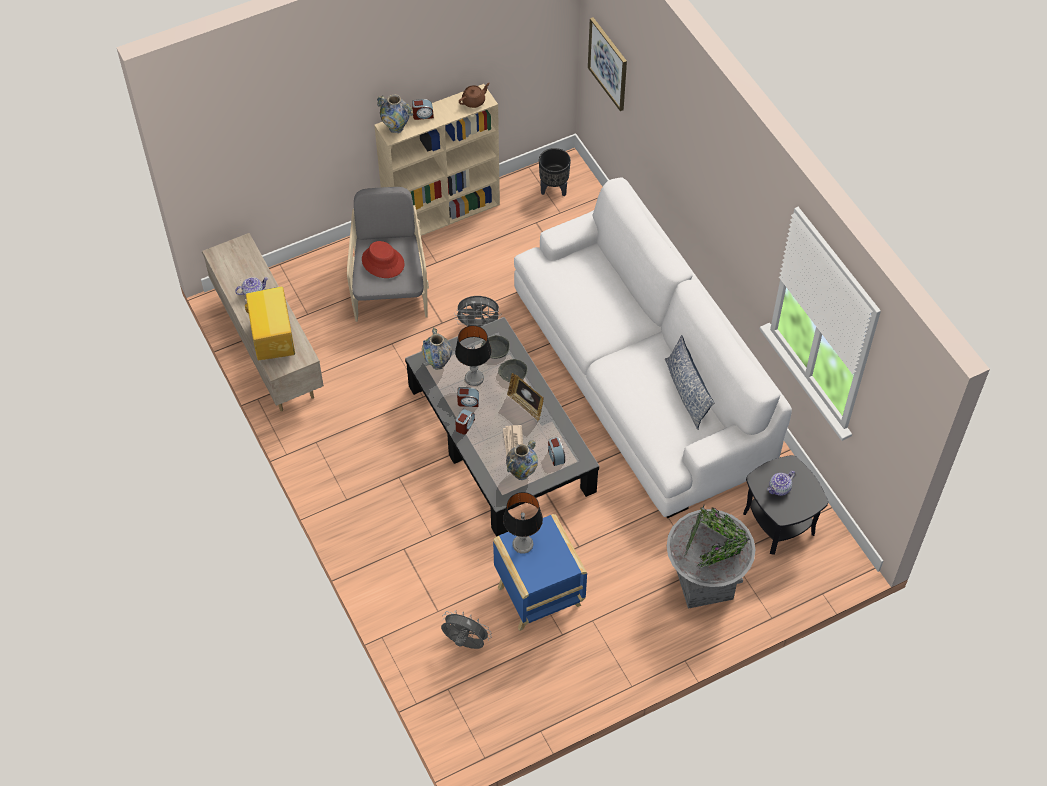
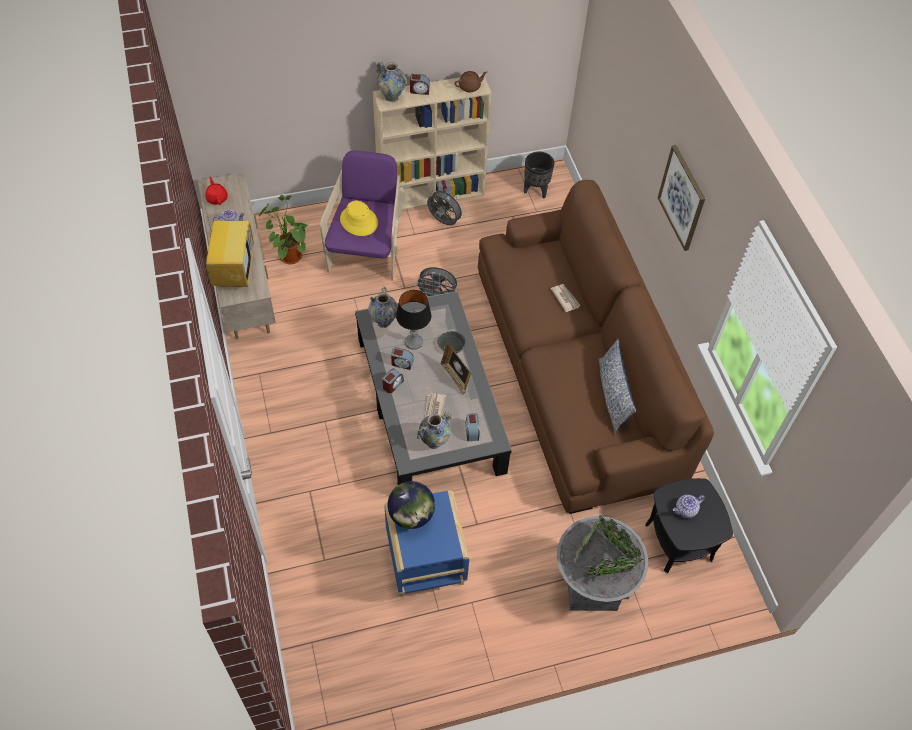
camera: 10 degrees right, 0 degrees up
(229, 266) = (217, 198): none -> red teapot
(308, 311) = (288, 255): none -> potted plant
(382, 262) = (358, 221): red hat -> yellow hat
(390, 289) = (366, 250): grey armchair -> purple armchair
(464, 643) = (341, 598): grey fan -> grey fan (443, 222)
(495, 349) = (440, 319): grey bowl -> none
(522, 544) = (411, 515): table lamp -> globe
(608, 63) = (602, 71): picture -> picture (682, 198)
(617, 303) = (565, 298): none -> newspaper
(641, 377) = (575, 372): white sofa -> brown sofa

